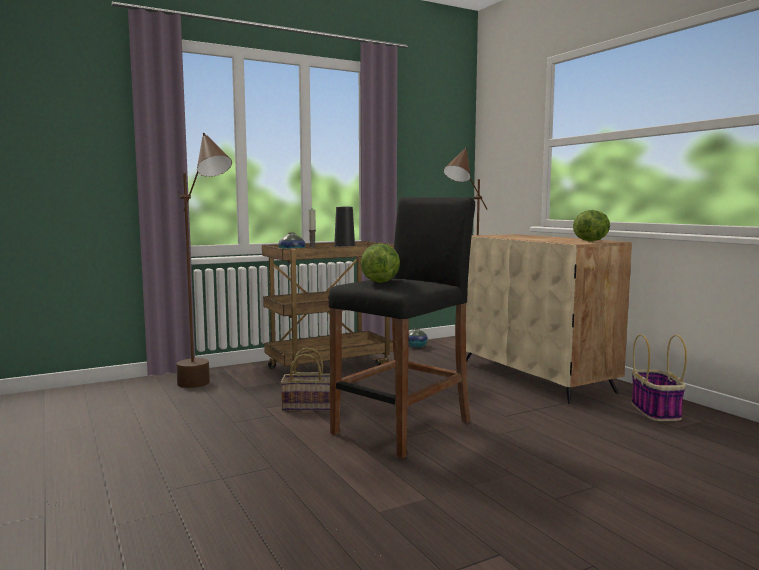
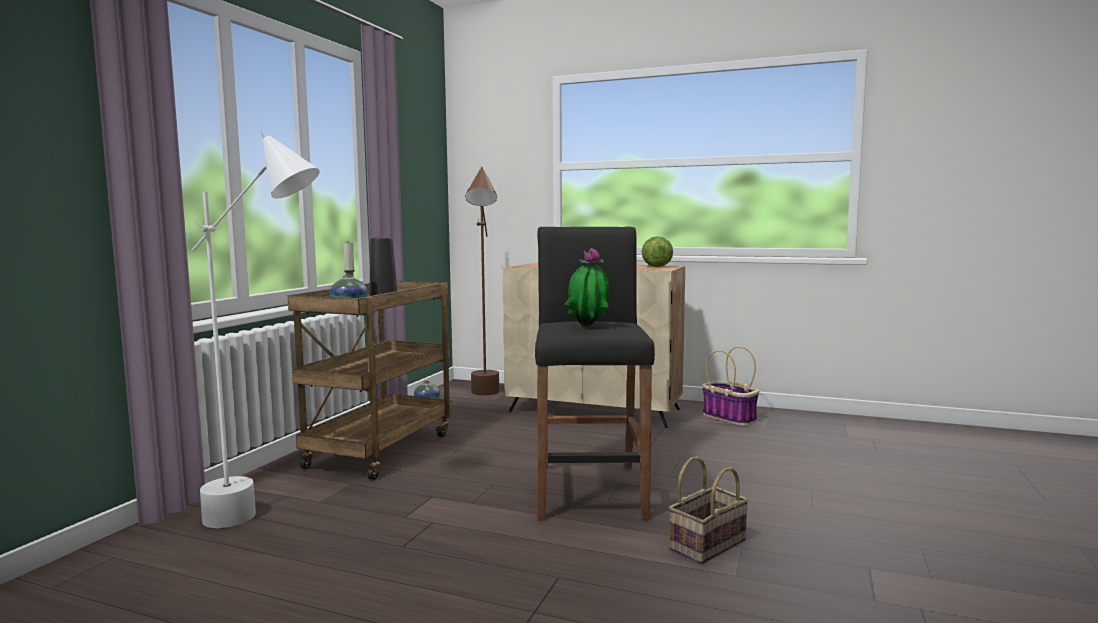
camera: 40 degrees left, 0 degrees up
(207, 388) = (268, 518): brown floor lamp -> white floor lamp
(309, 406) = (451, 498): basket -> basket (707, 543)
(380, 281) = (587, 327): lettuce -> potted plant

